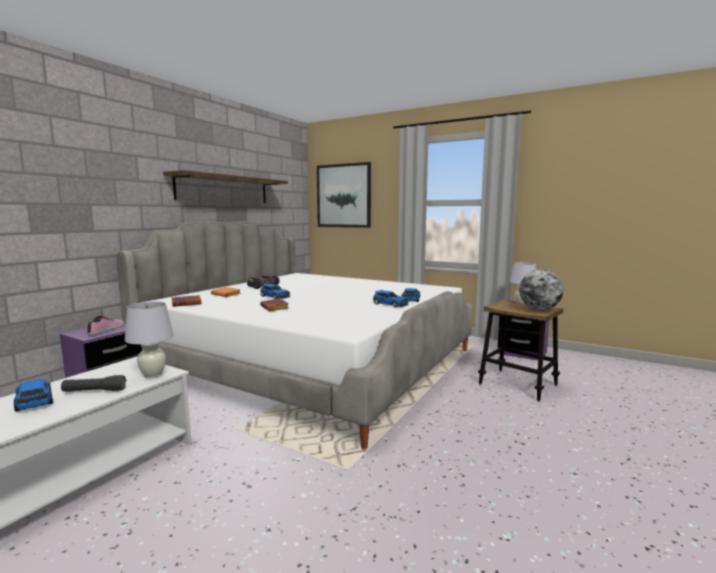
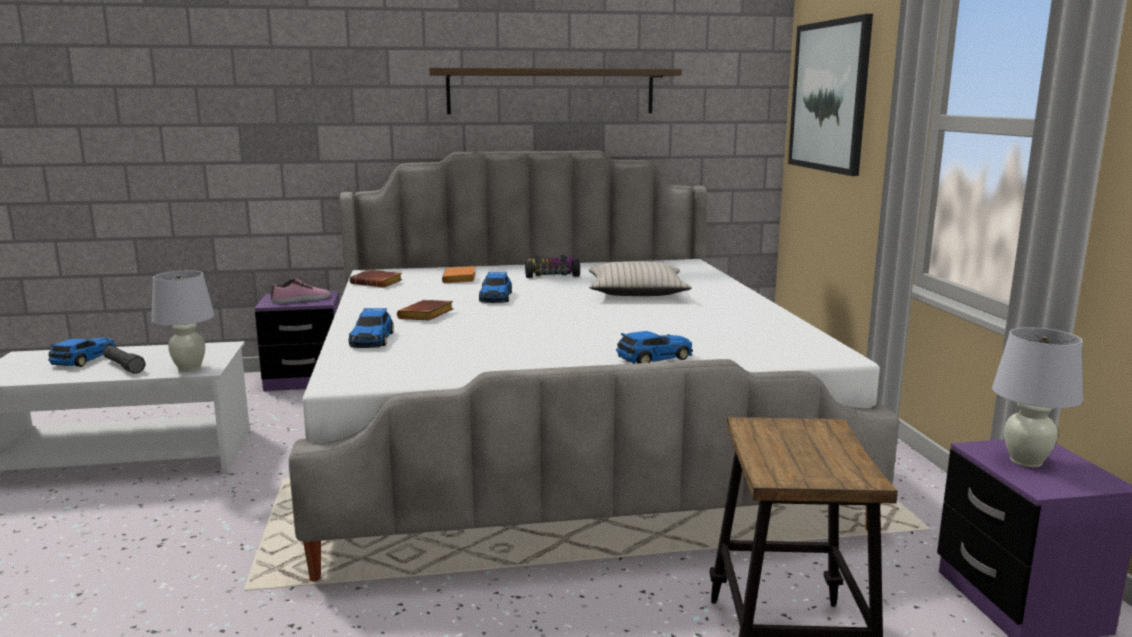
camera: 50 degrees right, 5 degrees up
(322, 285) = (636, 292): none -> beige pillow
(390, 304) = (580, 356): toy car -> toy car (372, 339)
(539, 309) = (813, 468): globe -> none

